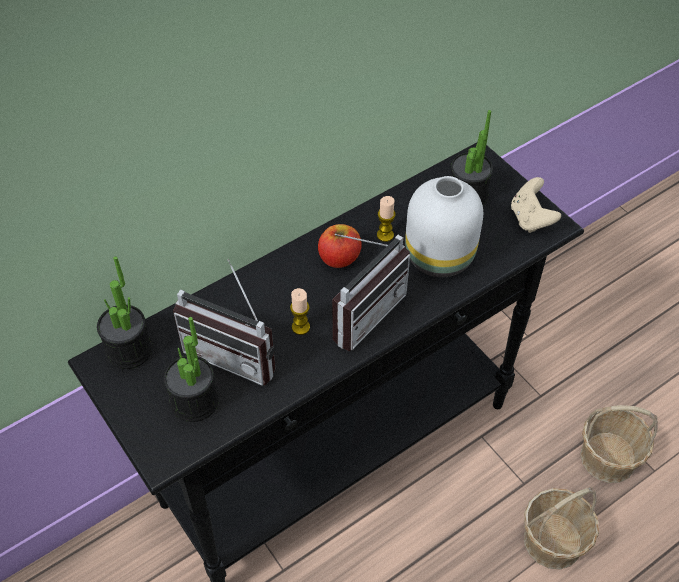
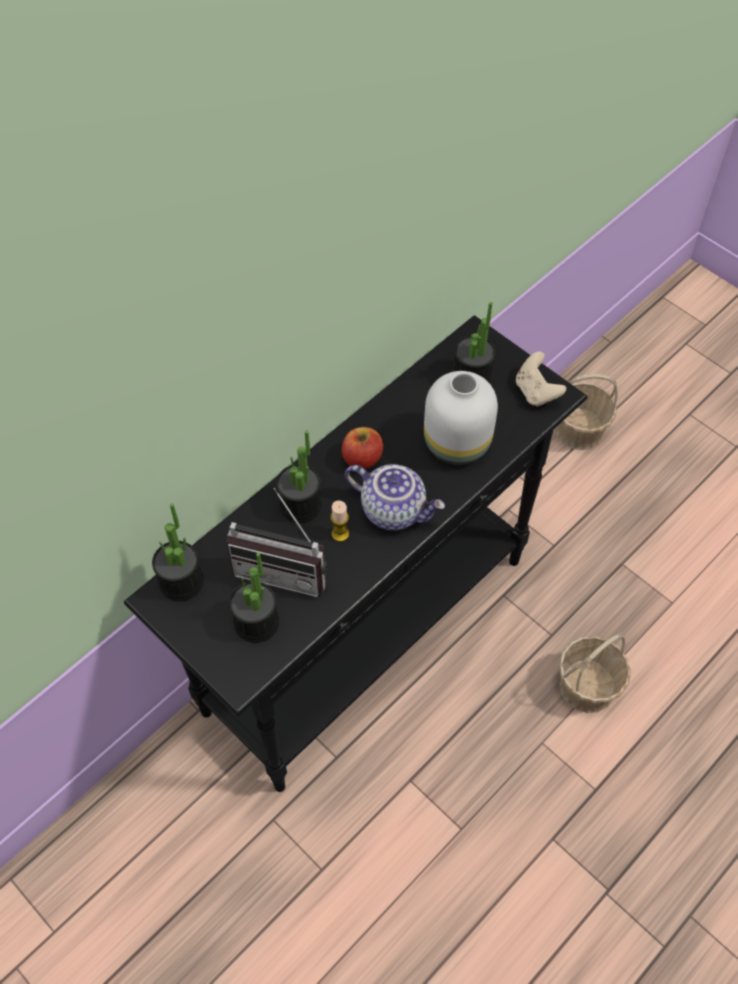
camera: 10 degrees left, 5 degrees up
(266, 293) = (300, 505): none -> potted plant
(361, 311) = (394, 509): radio -> teapot
(385, 235) = (401, 428): candle -> none
(608, 458) = (627, 597): basket -> basket (579, 430)

